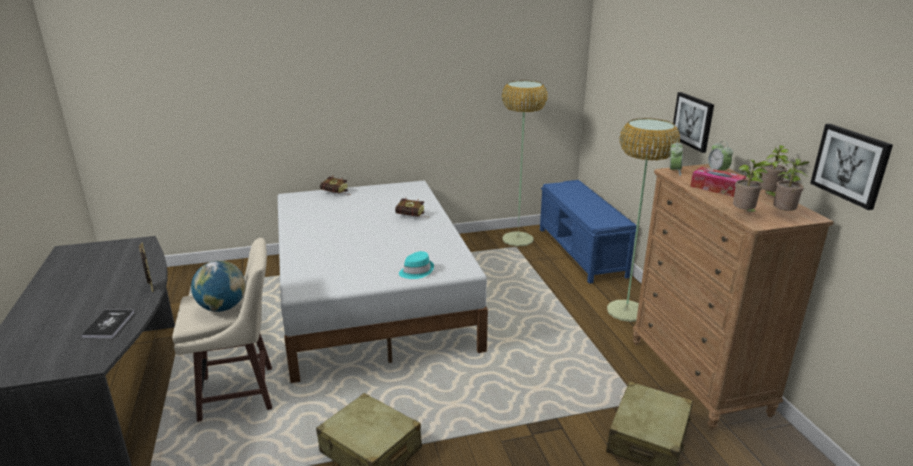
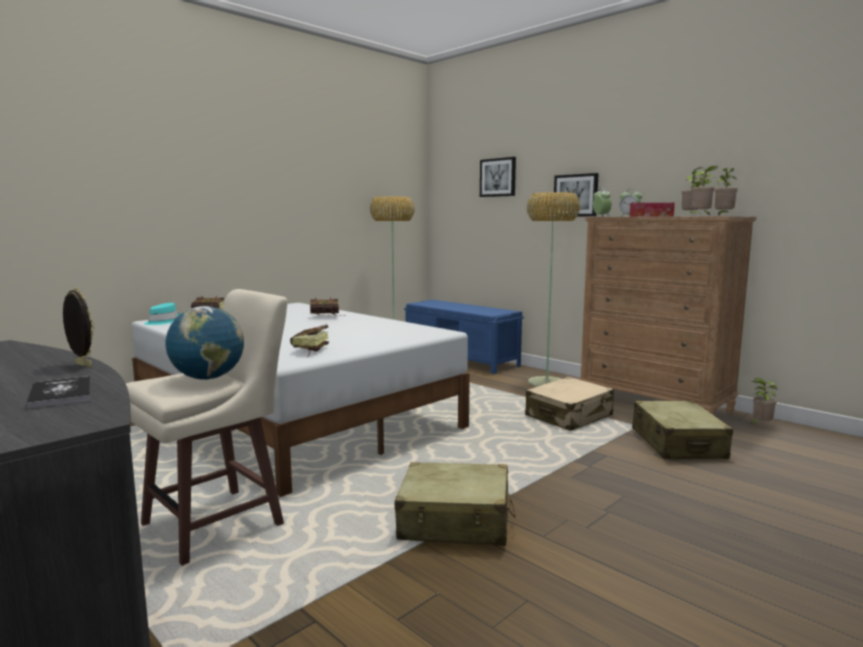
camera: 30 degrees left, 15 degrees down
(332, 278) = (309, 351): none -> book
(416, 271) = (395, 338): turquoise hat -> turquoise hat (163, 322)
(590, 366) = (569, 416): none -> beige suitcase
(779, 445) = (760, 424): none -> potted plant
(851, 165) = (758, 170): picture -> picture (498, 177)

